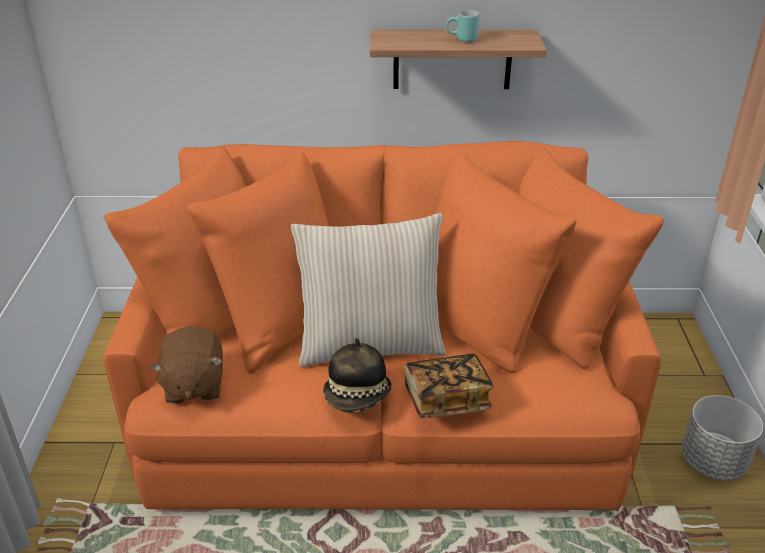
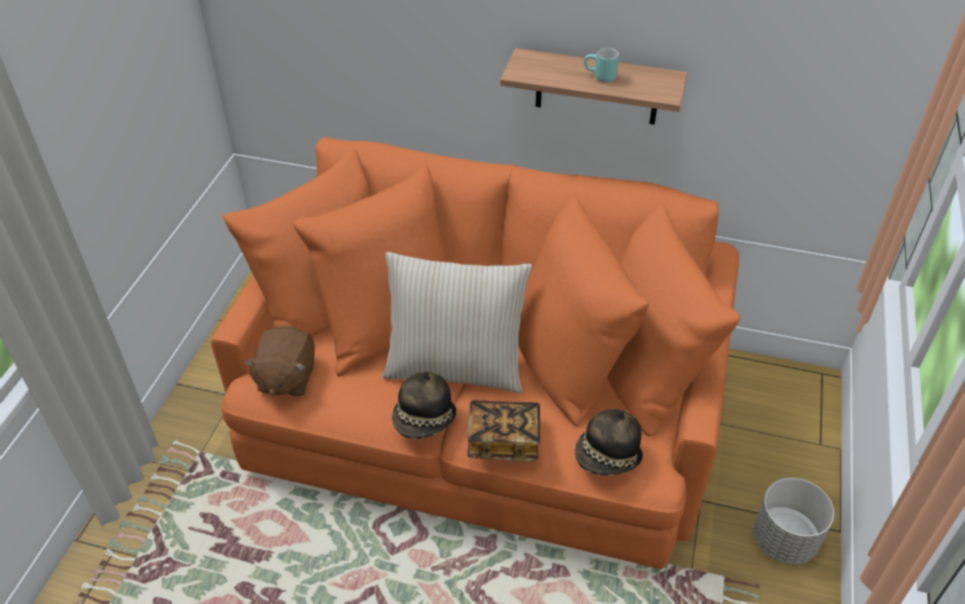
camera: 15 degrees right, 10 degrees up
(555, 394) = (607, 457): none -> hat

